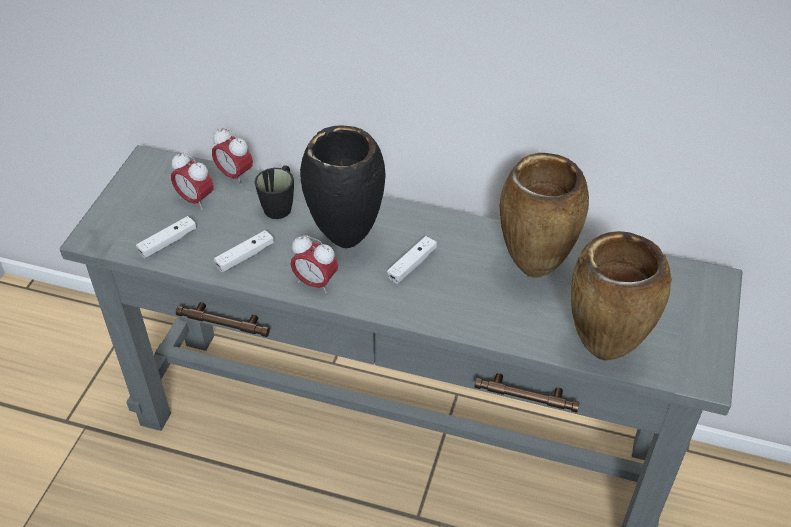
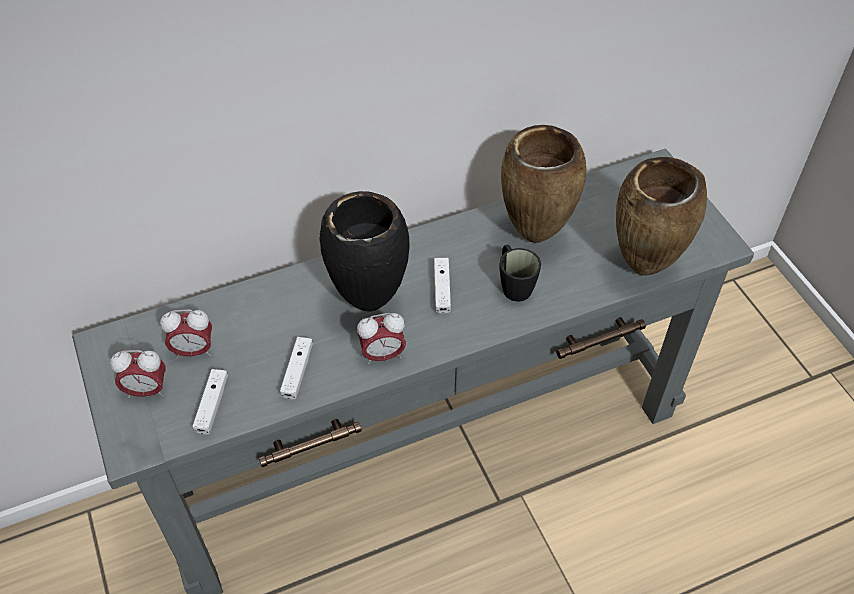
camera: 40 degrees left, 5 degrees up
(234, 175) = (205, 306): alarm clock -> alarm clock (146, 390)
(280, 205) = (277, 307): black mug -> black mug (514, 284)

